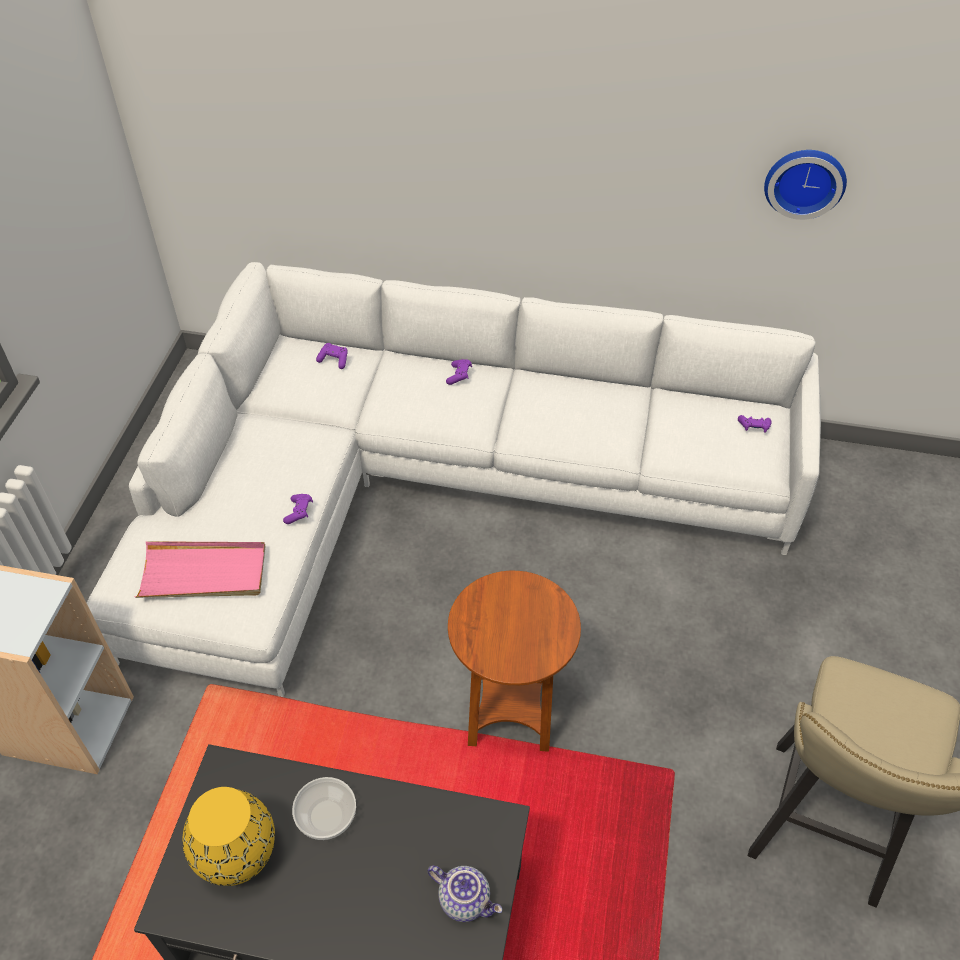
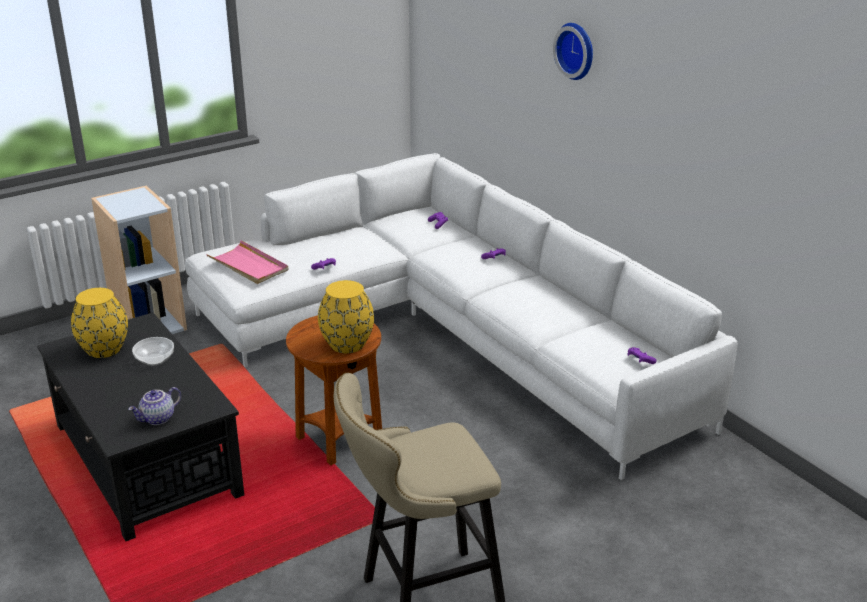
camera: 45 degrees right, 20 degrees down
(465, 899) = (158, 419): teapot -> teapot turned 60 degrees clockwise
(543, 624) = (347, 344): none -> yellow vase
(804, 181) = (729, 168): wall clock -> wall clock (577, 50)

